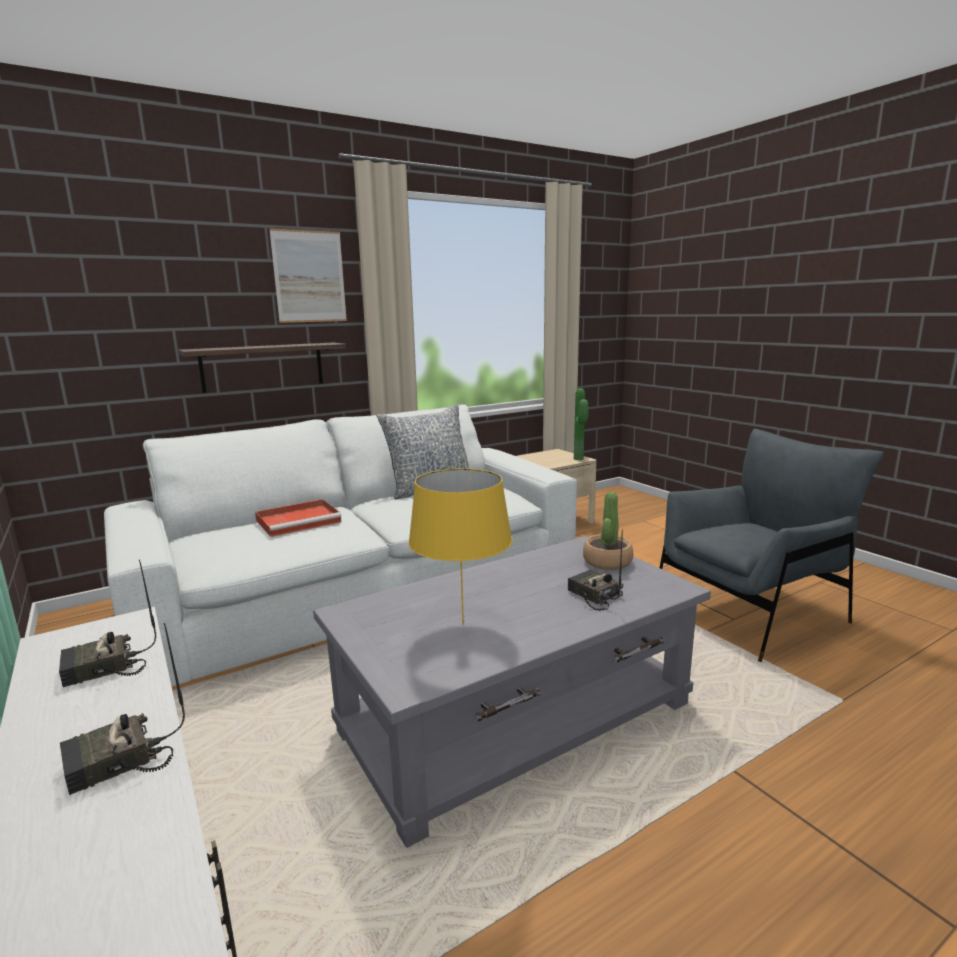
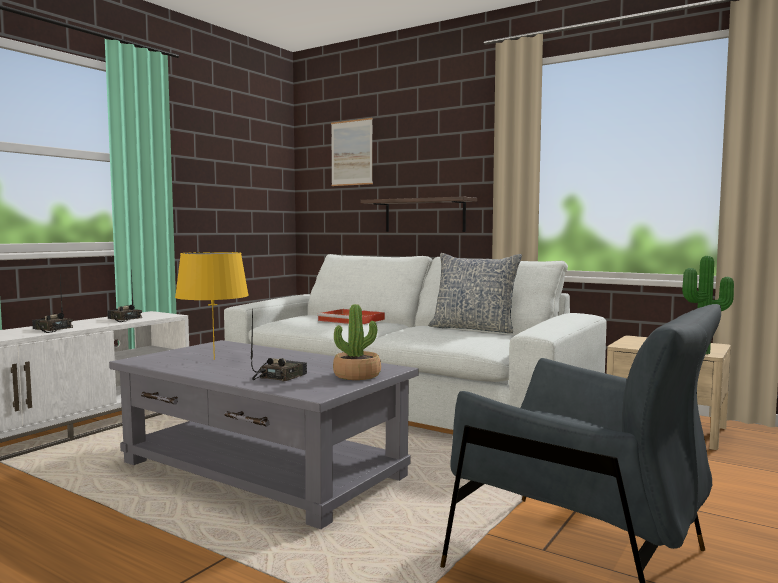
camera: 65 degrees right, 10 degrees down
(309, 277) = (464, 144): picture -> picture (351, 153)

